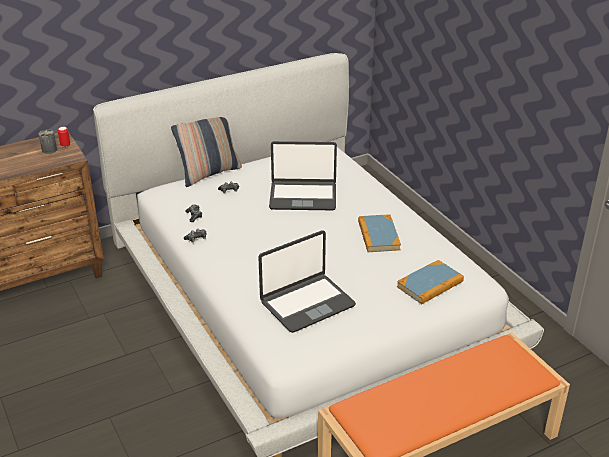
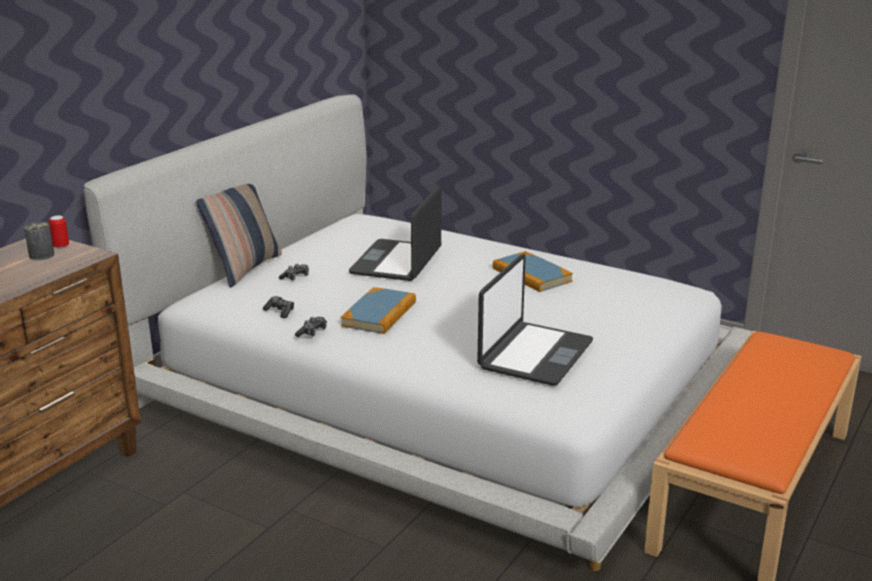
camera: 30 degrees left, 10 degrees down
(303, 196) = (397, 262): laptop -> laptop turned 135 degrees clockwise
(430, 284) = (643, 302): book -> book (379, 314)

